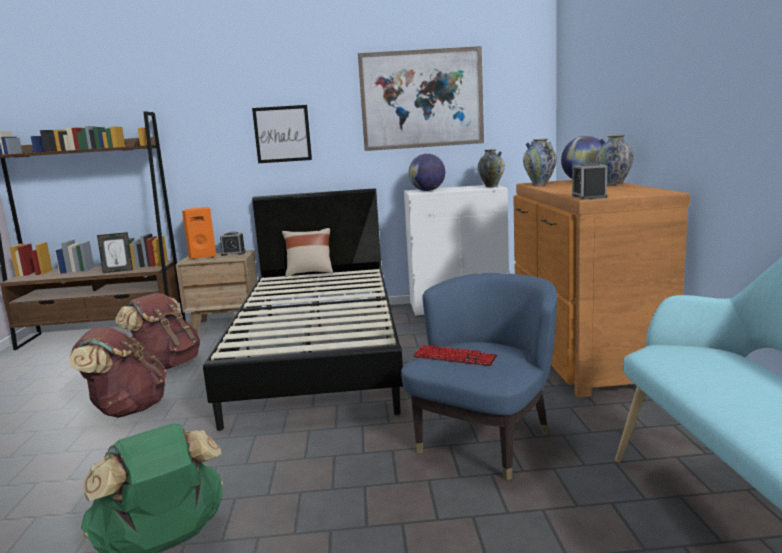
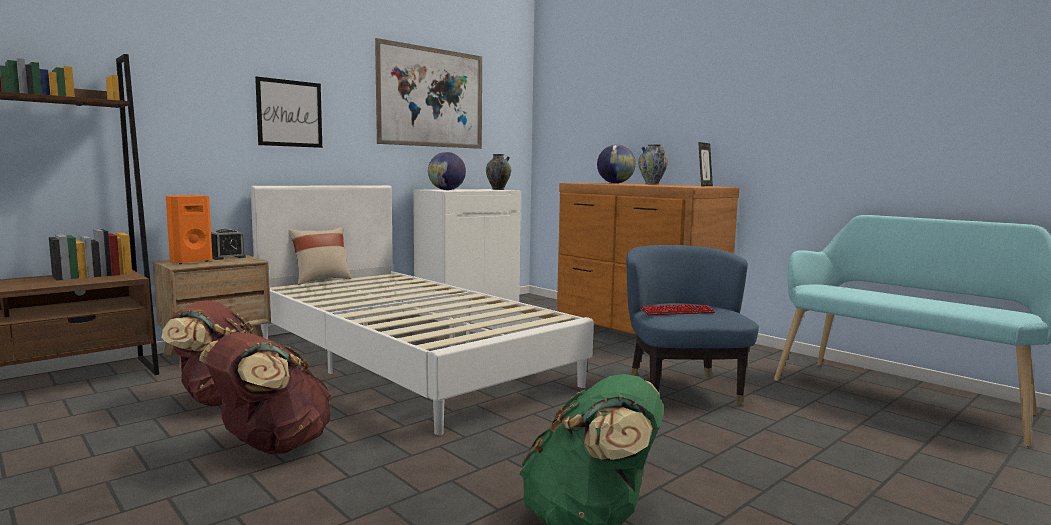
camera: 40 degrees left, 5 degrees down
(118, 271) = (67, 282): picture frame -> picture frame (704, 186)
(319, 353) = (405, 359): black bed -> white bed
(539, 184) = (588, 183): vase -> none
(589, 197) = (686, 186): alarm clock -> none

